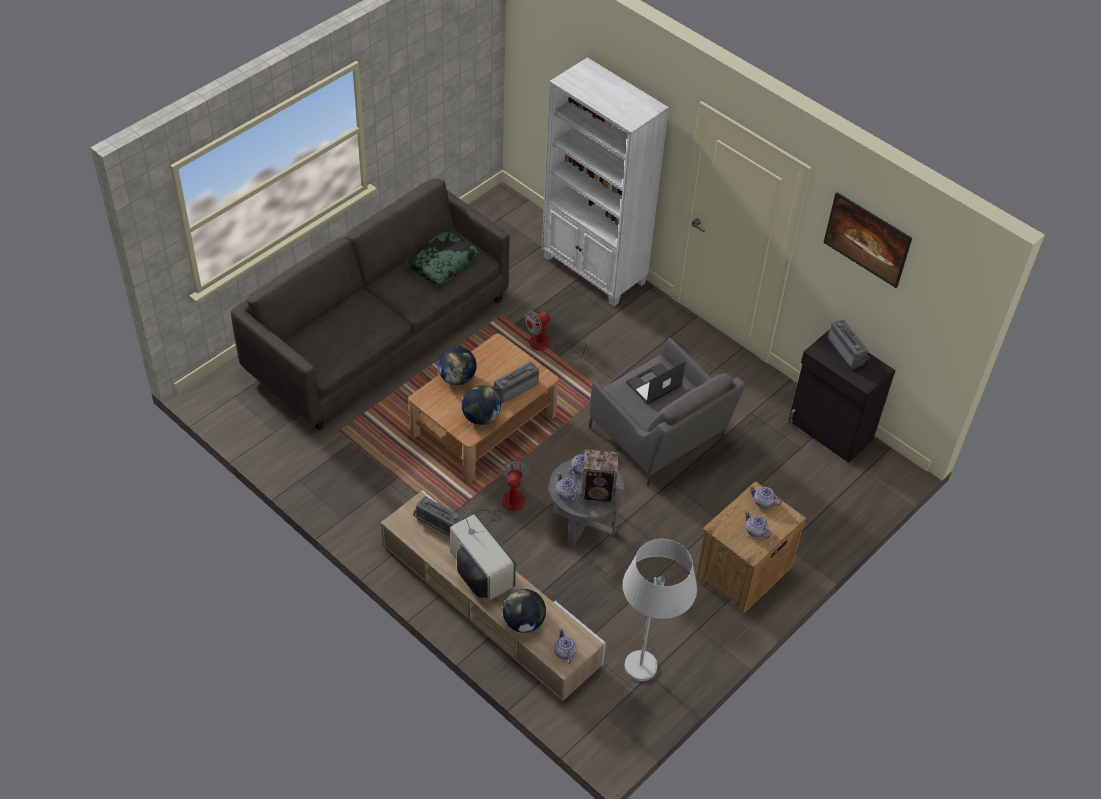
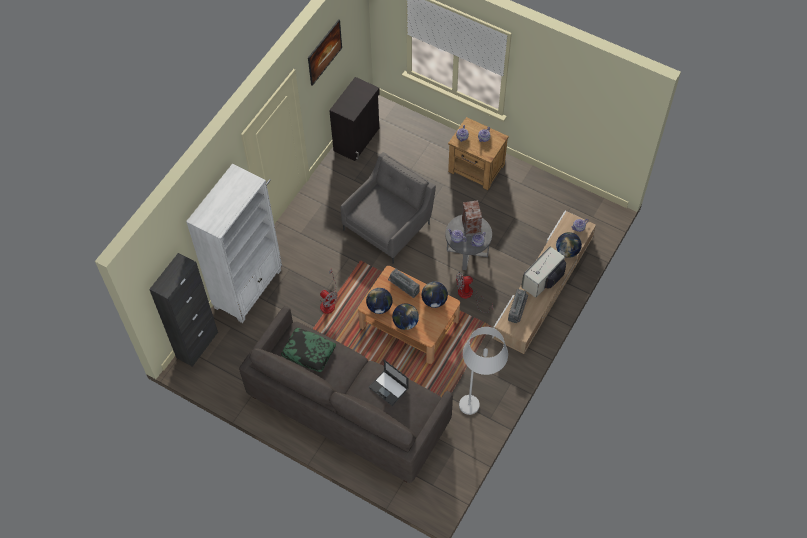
camera: 100 degrees left, 10 degrees up
(492, 356) = (379, 307): none -> globe
(526, 213) = (197, 345): none -> black cabinet
(643, 683) = (565, 203): white floor lamp -> white floor lamp (479, 401)
(653, 384) = (376, 213): laptop -> laptop (389, 388)
(847, 351) = (346, 100): radio -> none

